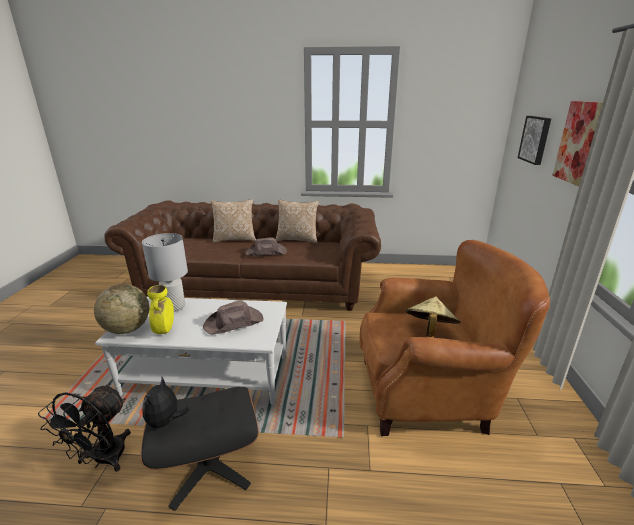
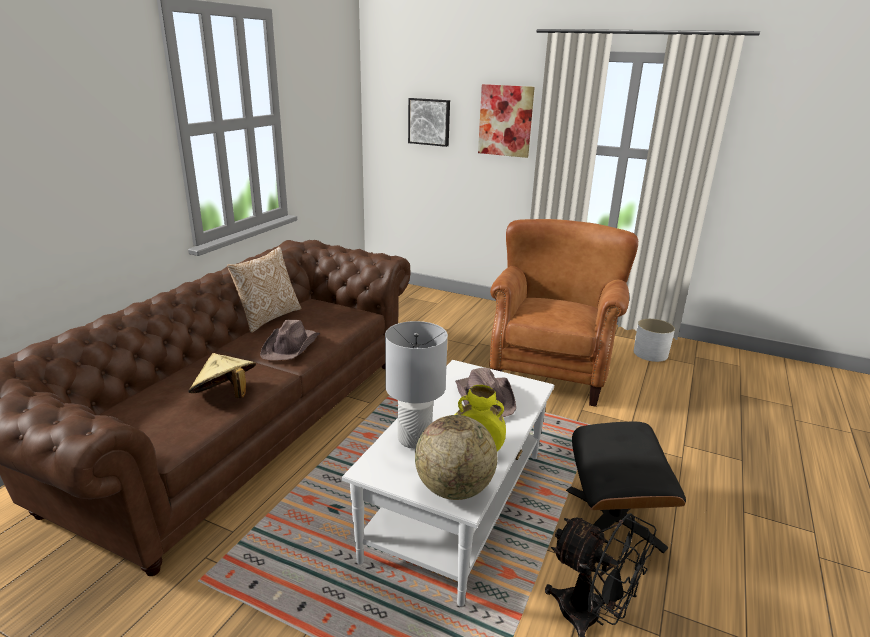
camera: 70 degrees left, 0 degrees up
(165, 422) = (642, 473): plush toy -> none
(235, 239) = (192, 363): pillow -> none
(429, 330) = (561, 304): beige hat -> beige hat (225, 396)
(563, 483) = (650, 354): none -> white planter

